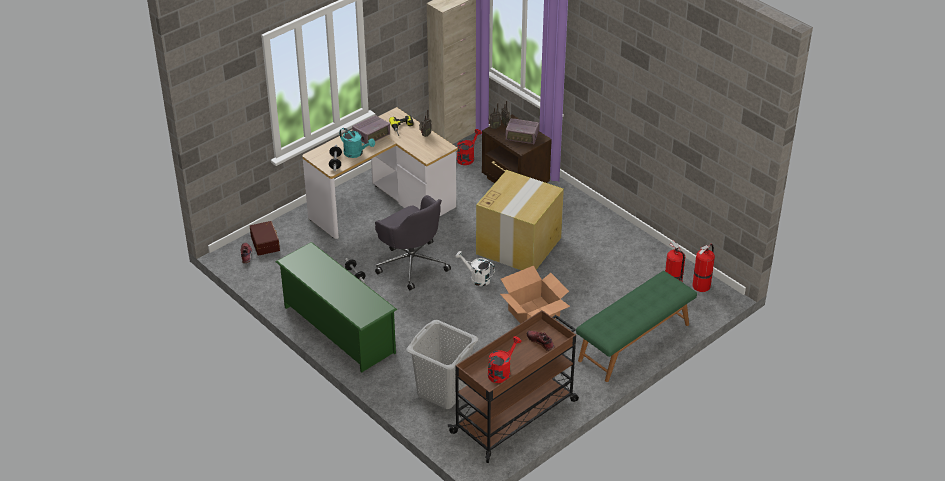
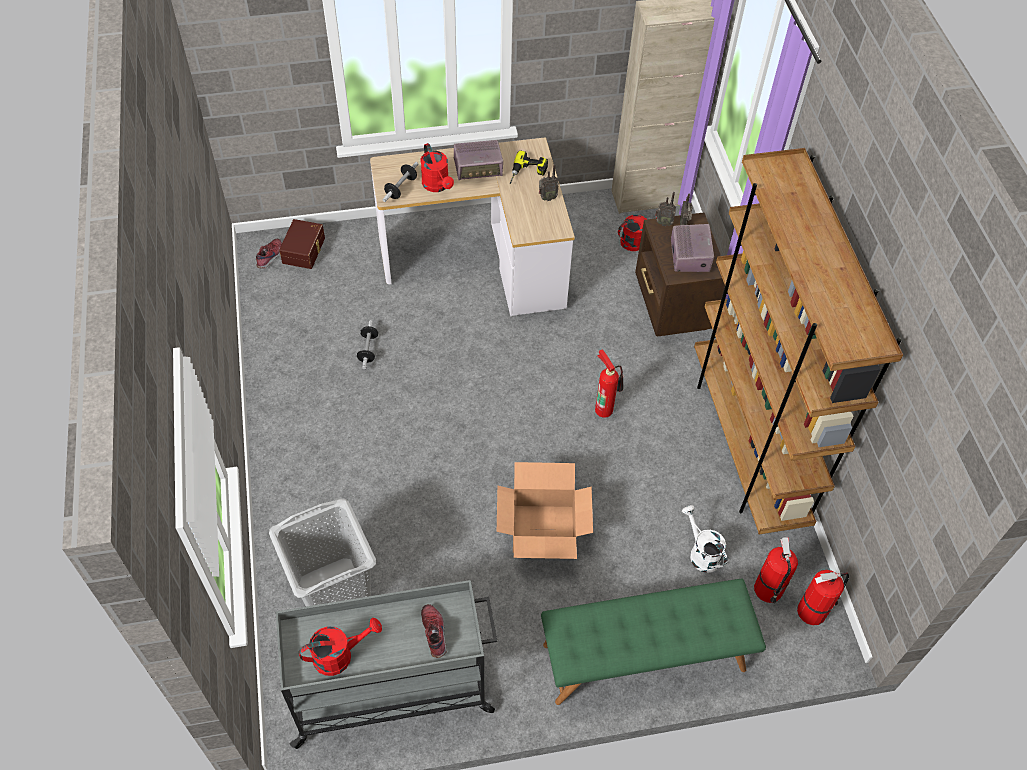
camera: 30 degrees right, 15 degrees up
(338, 329) = (285, 421): green shoe rack -> none
(356, 153) = (437, 186): turquoise watering can -> red watering can
(411, 263) = (448, 367): grey office chair -> none
(476, 278) = (511, 432): white watering can -> white watering can (701, 553)
(515, 416) = (393, 689): brown cart -> grey cart
(519, 245) = (604, 408): cardboard box -> fire extinguisher
(522, 137) = (690, 255): radio -> radio turned 135 degrees counterclockwise
(610, 228) = (747, 444): none -> brown bookcase

